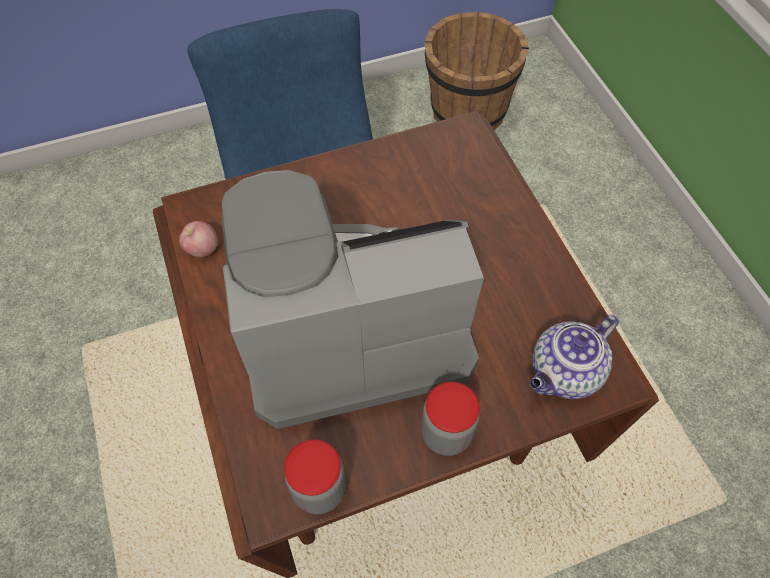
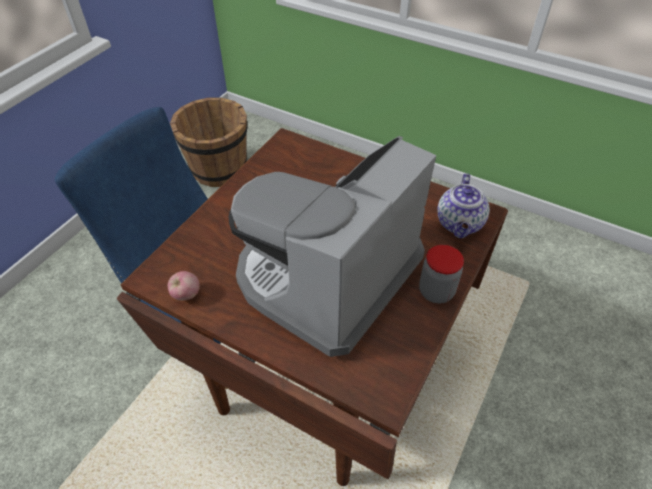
camera: 40 degrees left, 10 degrees down
(319, 489) = (402, 369): jar -> none

